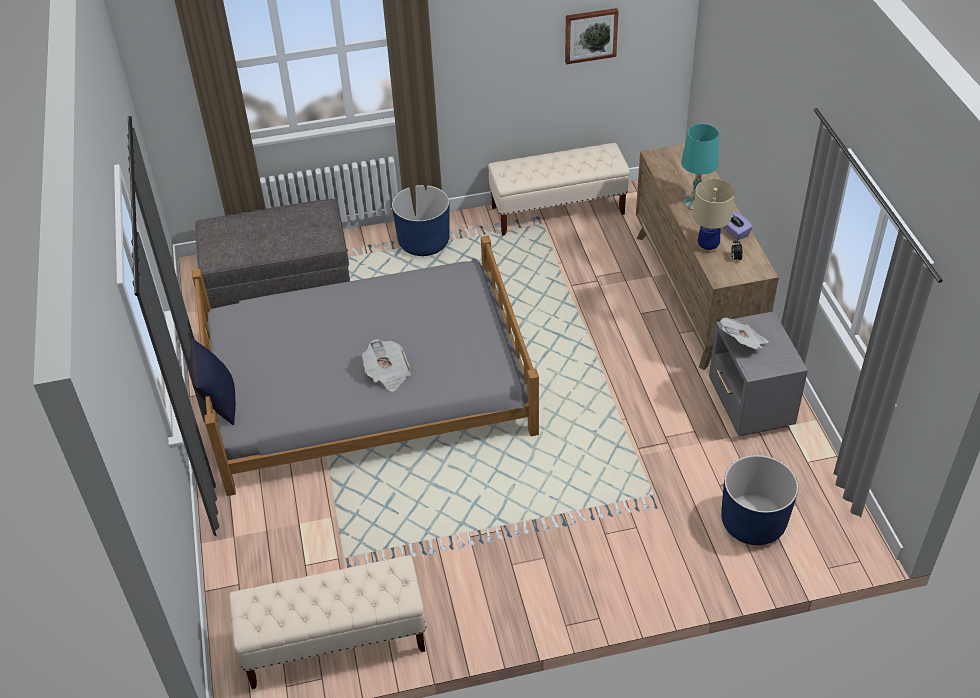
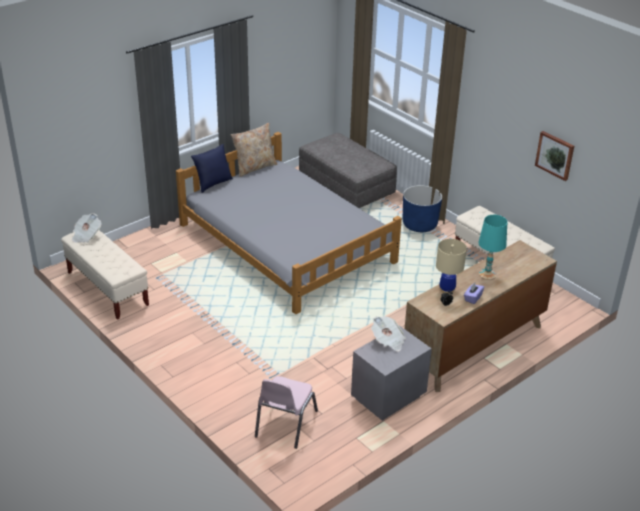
camera: 60 degrees right, 10 degrees down
(212, 341) = (254, 167): none -> beige pillow
(387, 374) = (270, 226): newspaper -> newspaper (86, 235)
(753, 522) = (285, 423): blue planter -> pink chair

